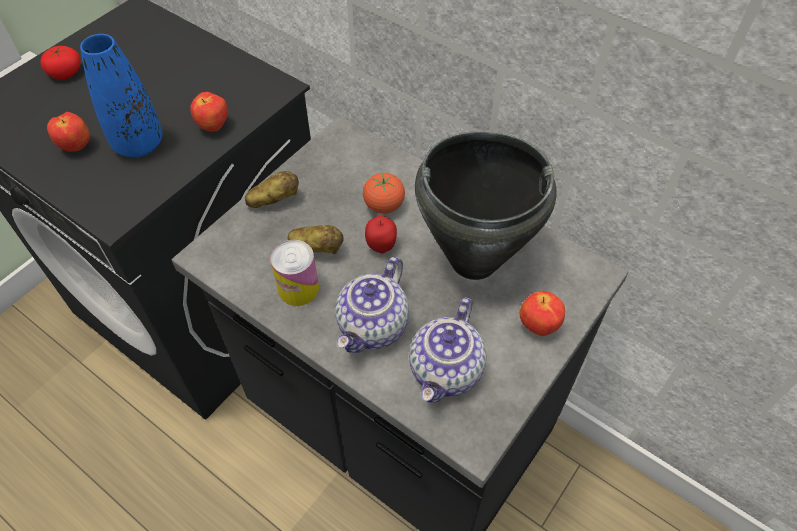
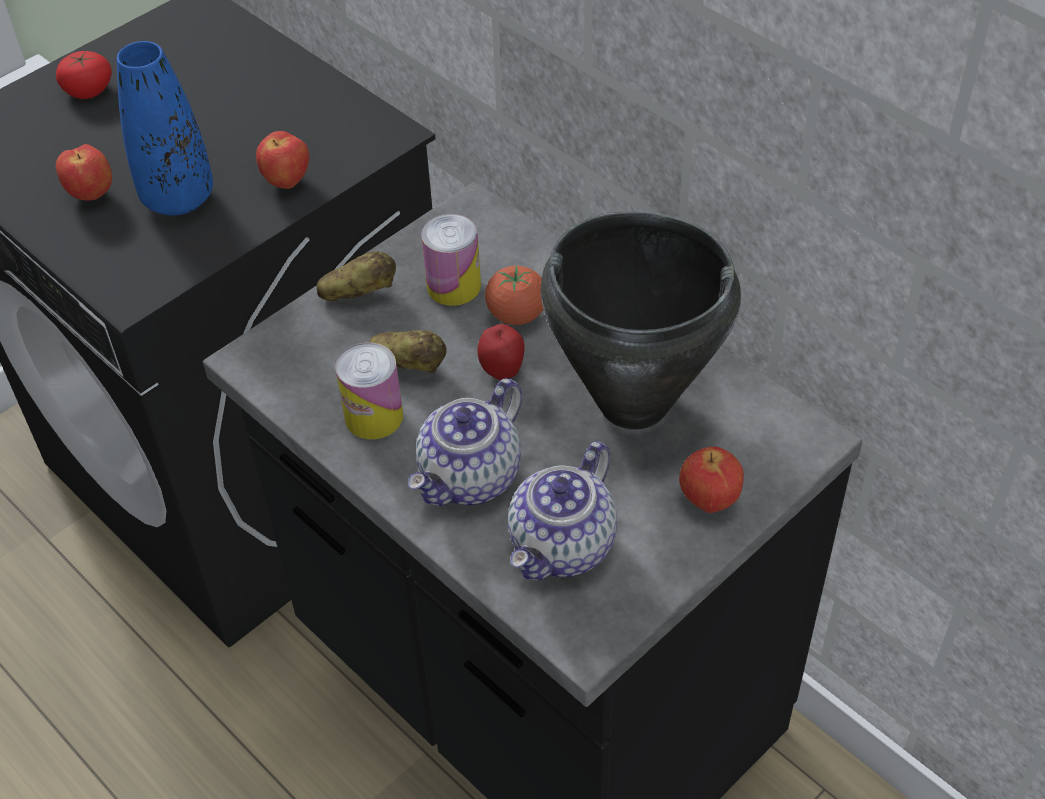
camera: 10 degrees right, 5 degrees down
(338, 189) = (453, 286): none -> can

